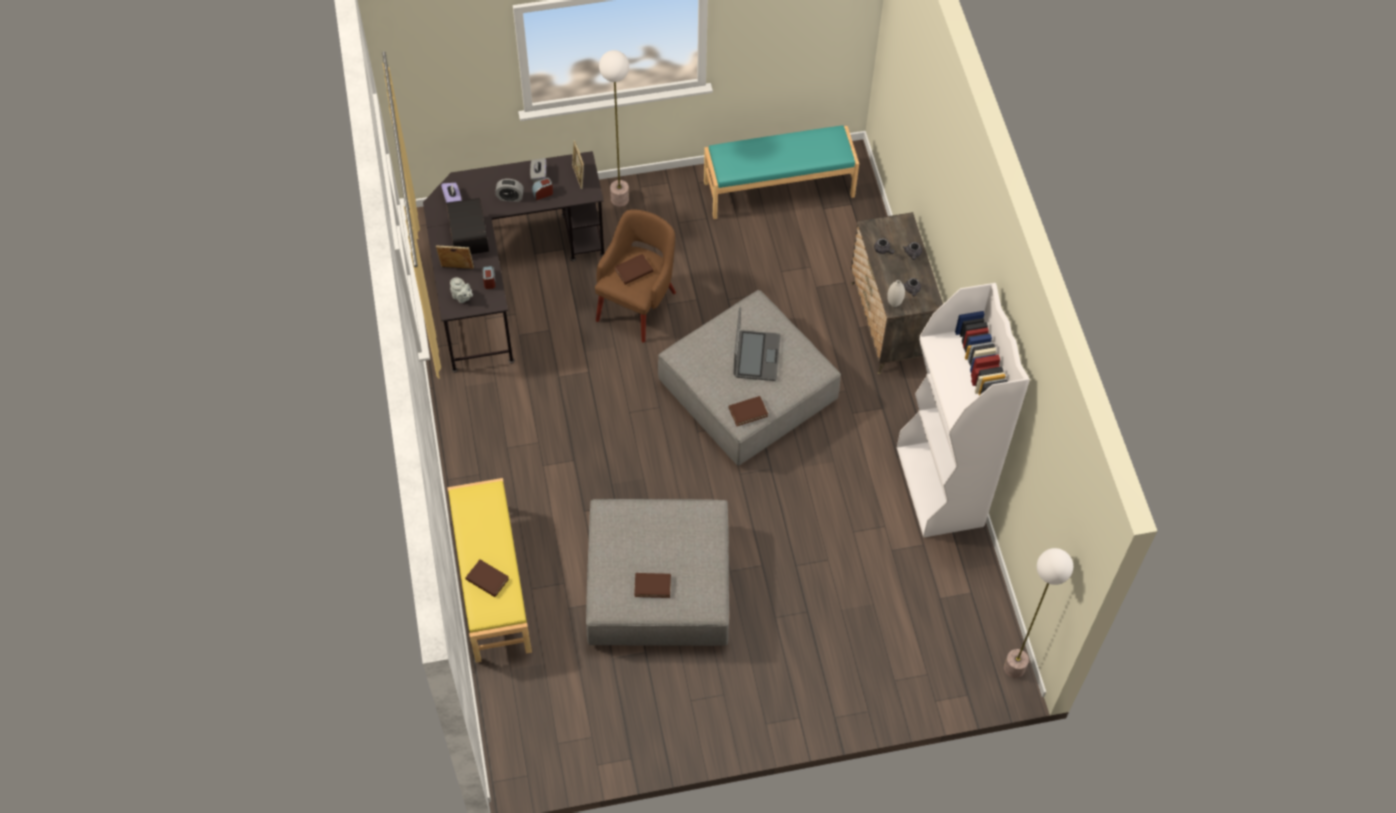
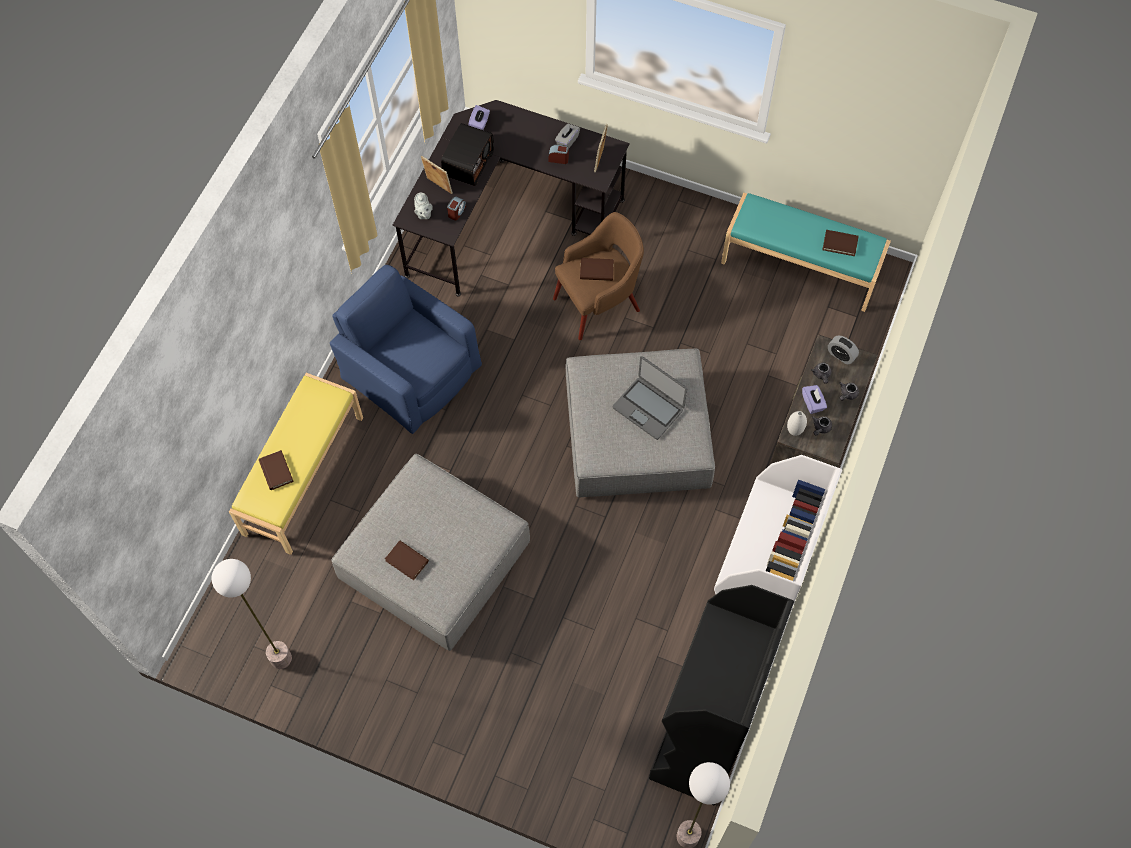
camera: 35 degrees right, 5 degrees up
(510, 197) = (528, 147): alarm clock -> alarm clock (841, 355)
(517, 445) = (409, 369): none -> blue armchair
(620, 199) = (652, 202): floor lamp -> floor lamp (281, 658)
(748, 412) = (603, 454): brown book -> brown book (840, 244)
(756, 356) = (648, 408): laptop -> laptop turned 90 degrees clockwise
(892, 275) = (813, 403): none -> purple tissue box
(971, 591) = (701, 740): none -> black bookcase

